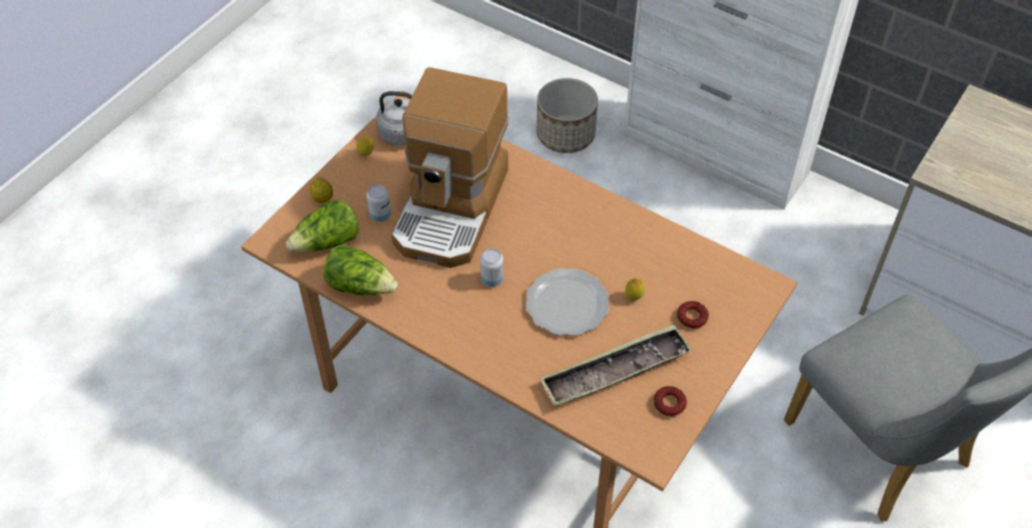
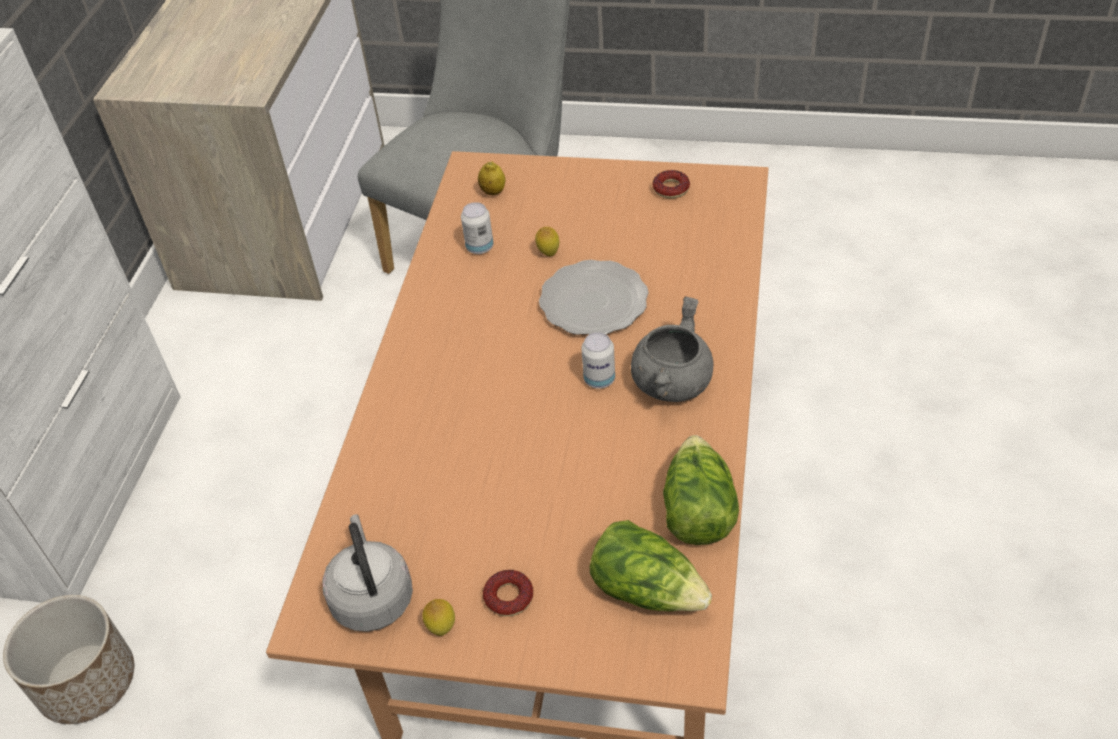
camera: 110 degrees left, 5 degrees down
(323, 199) = (566, 641): lemon -> lemon (493, 192)
(380, 215) = (559, 548): can -> can (480, 247)
(452, 208) = (500, 469): coffee machine -> none
(465, 315) = (671, 382): none -> grey cooking pot
(615, 371) = (659, 236): tray -> none
(692, 317) = (548, 204): donut -> donut (508, 597)

